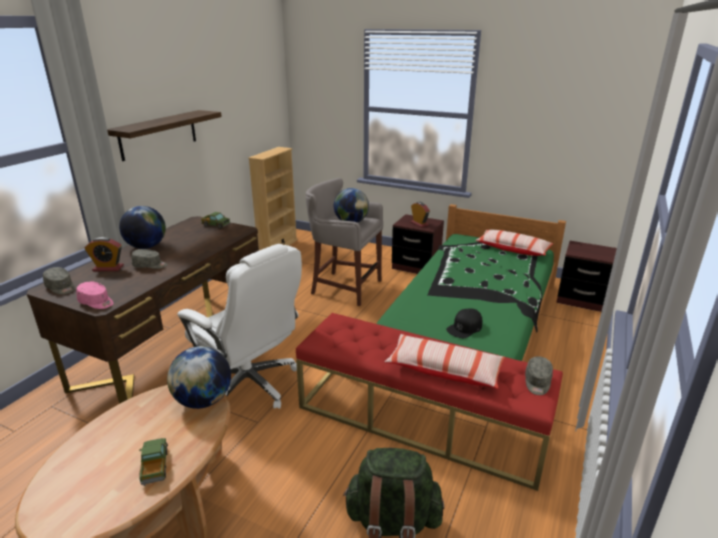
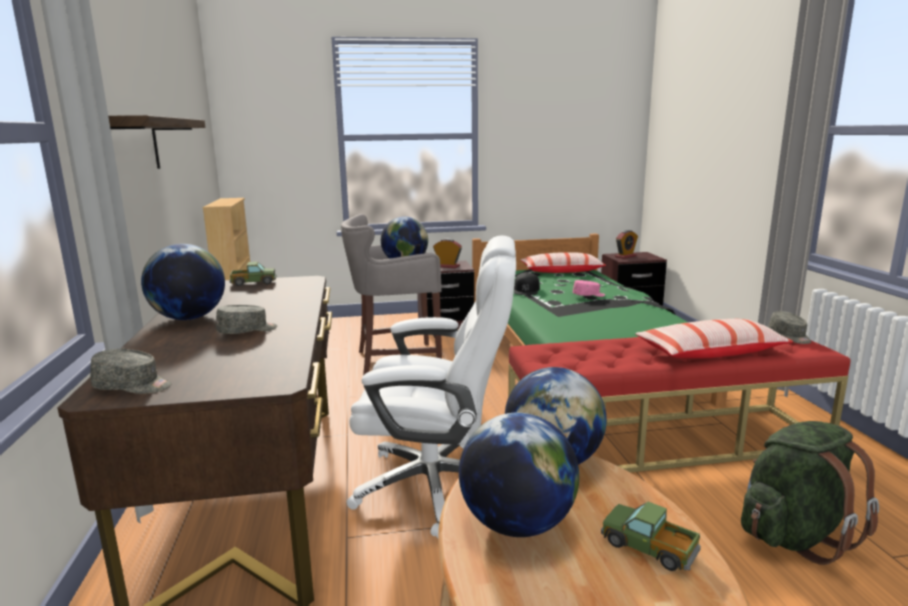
camera: 35 degrees left, 10 degrees down
(96, 302) = (255, 381): pink cap -> pink cap (588, 295)
(108, 268) = (175, 349): alarm clock -> alarm clock (625, 256)
(133, 424) = (517, 524): none -> globe
(464, 328) = (640, 329): black cap -> black cap (526, 290)

